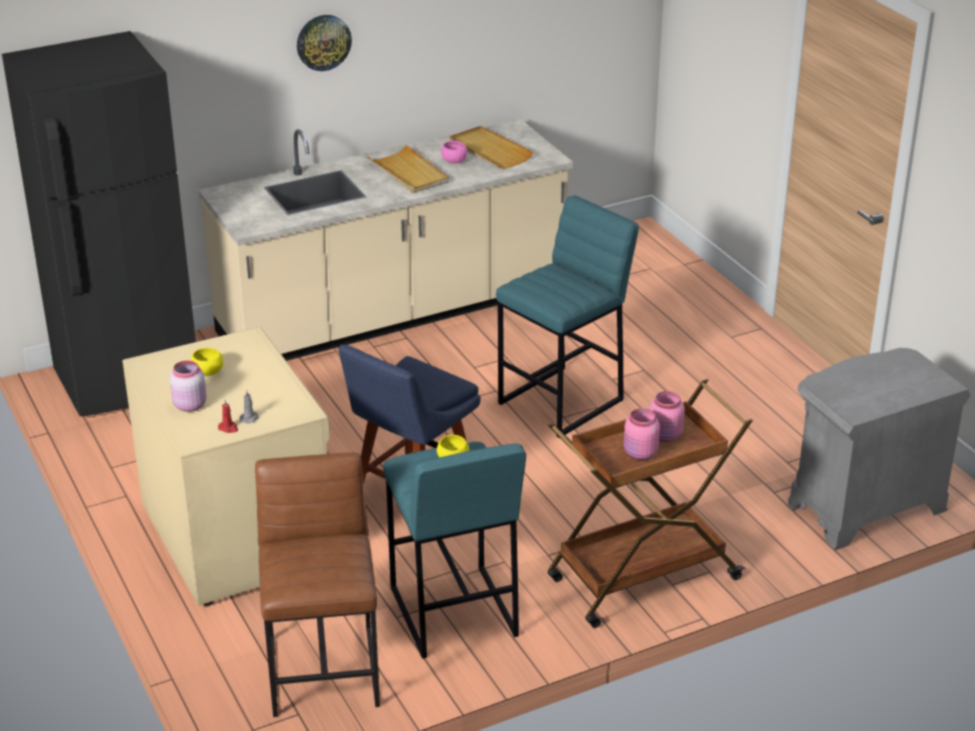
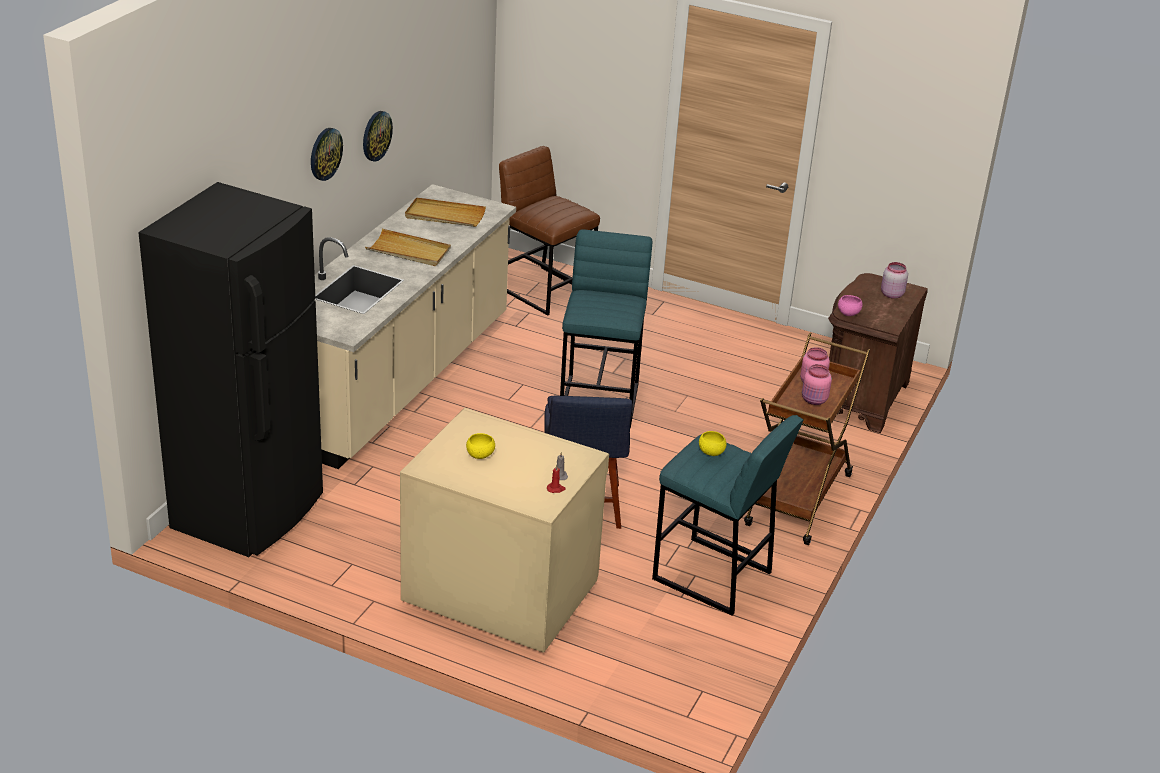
camera: 40 degrees left, 0 degrees up
(189, 405) = (503, 484): pink jar -> pink jar (891, 294)
(323, 669) = (679, 654): brown chair -> brown chair (544, 290)
(419, 42) = (376, 135): none -> wall clock
(454, 161) = (430, 232): pink bowl -> pink bowl (848, 314)
(861, 504) = (859, 398): grey nightstand -> brown nightstand

